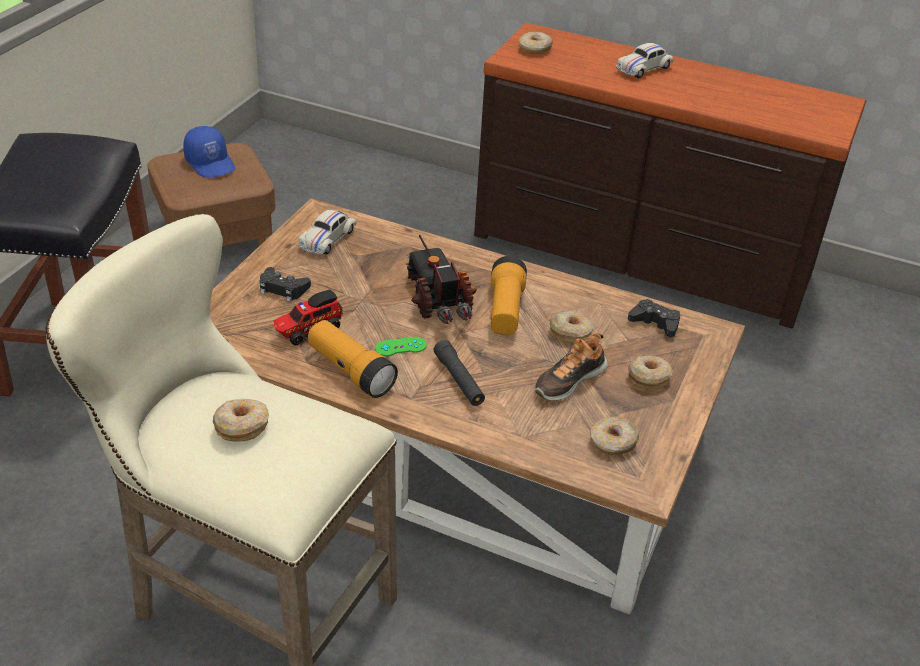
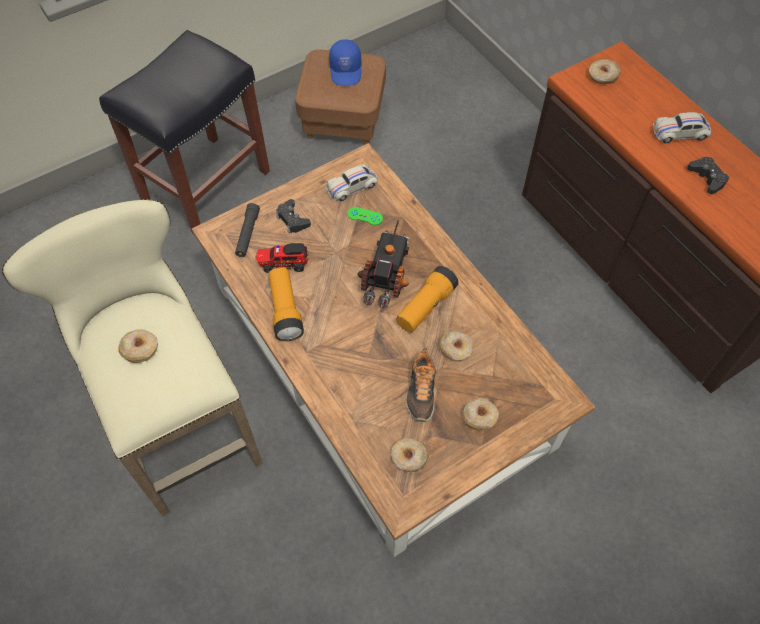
camera: 35 degrees right, 20 degrees up
(400, 347) = (331, 305): green game controller -> green game controller (365, 216)
(459, 380) = (348, 352): black flashlight -> black flashlight (247, 234)
(569, 380) = (421, 390): shoe -> shoe turned 75 degrees counterclockwise
(655, 323) = (525, 370): black game controller -> black game controller (707, 178)

